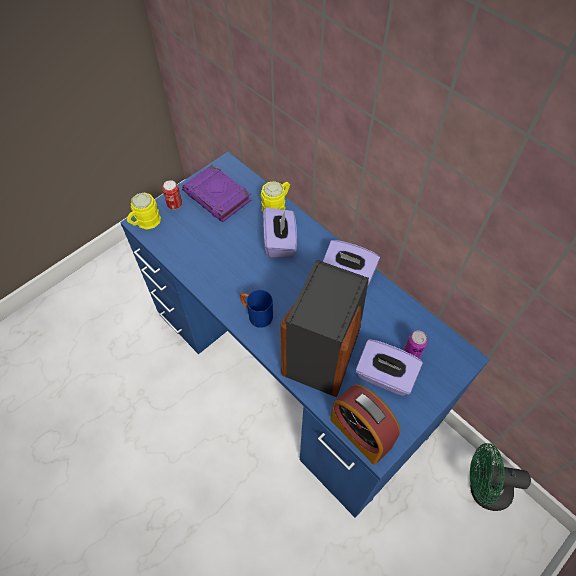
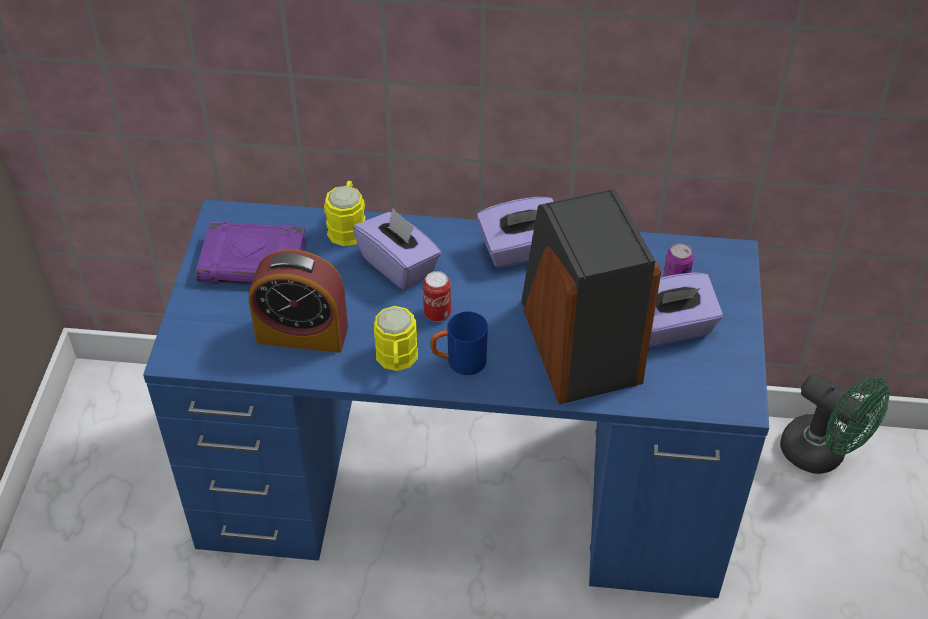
camera: 40 degrees left, 10 degrees down
(145, 222) = (183, 353): yellow mug -> yellow mug (397, 360)
(174, 205) = (202, 306): can -> can (437, 314)
(360, 432) = (705, 399): alarm clock -> alarm clock (302, 334)
(482, 488) = (822, 454): green fan -> green fan turned 105 degrees counterclockwise

